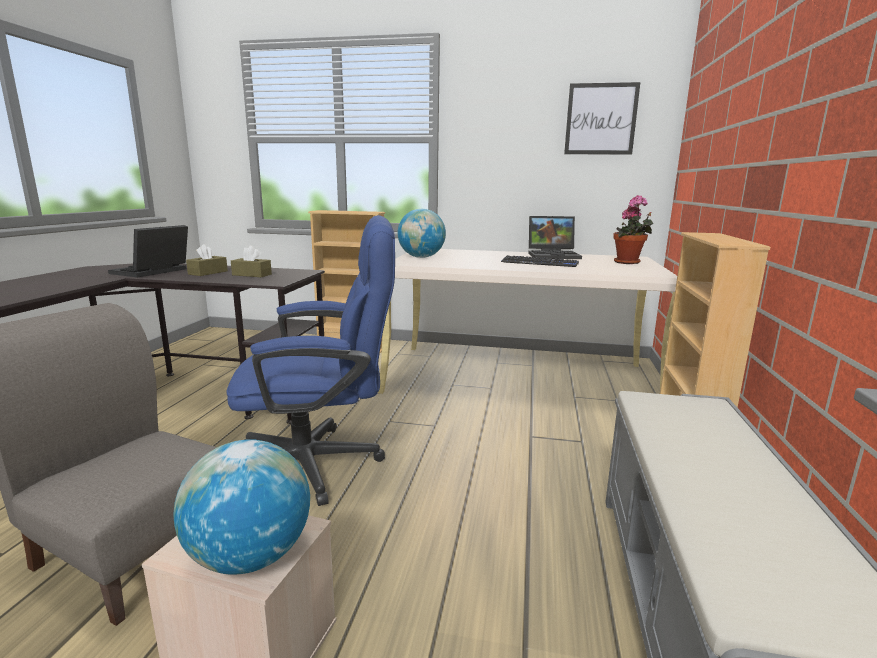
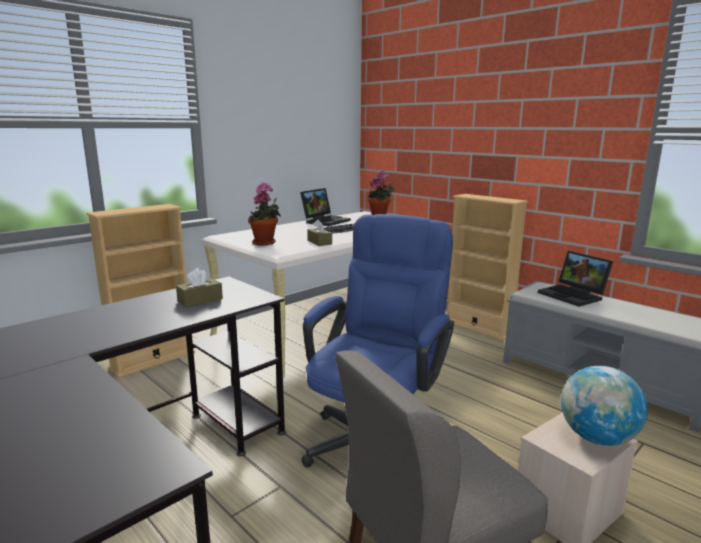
camera: 55 degrees left, 0 degrees up
(151, 272) = (74, 338): laptop -> laptop (574, 296)
(208, 272) = (145, 314): brown tissue box -> brown tissue box (319, 242)
(421, 257) = (265, 243): globe -> potted plant
(601, 119) = (318, 110): picture -> none

